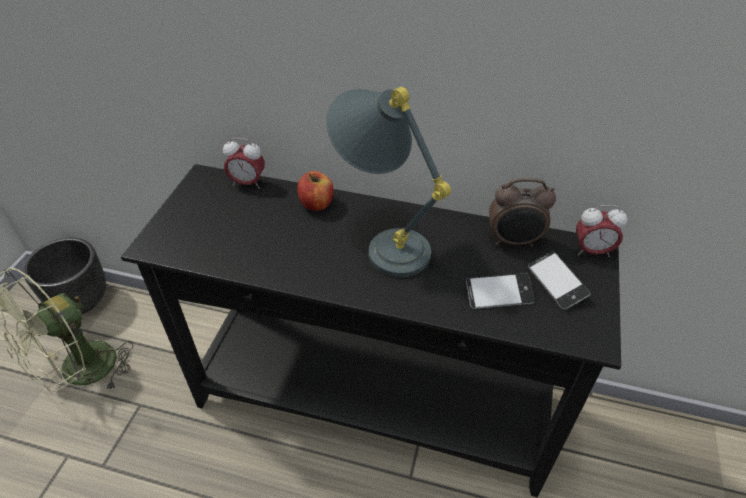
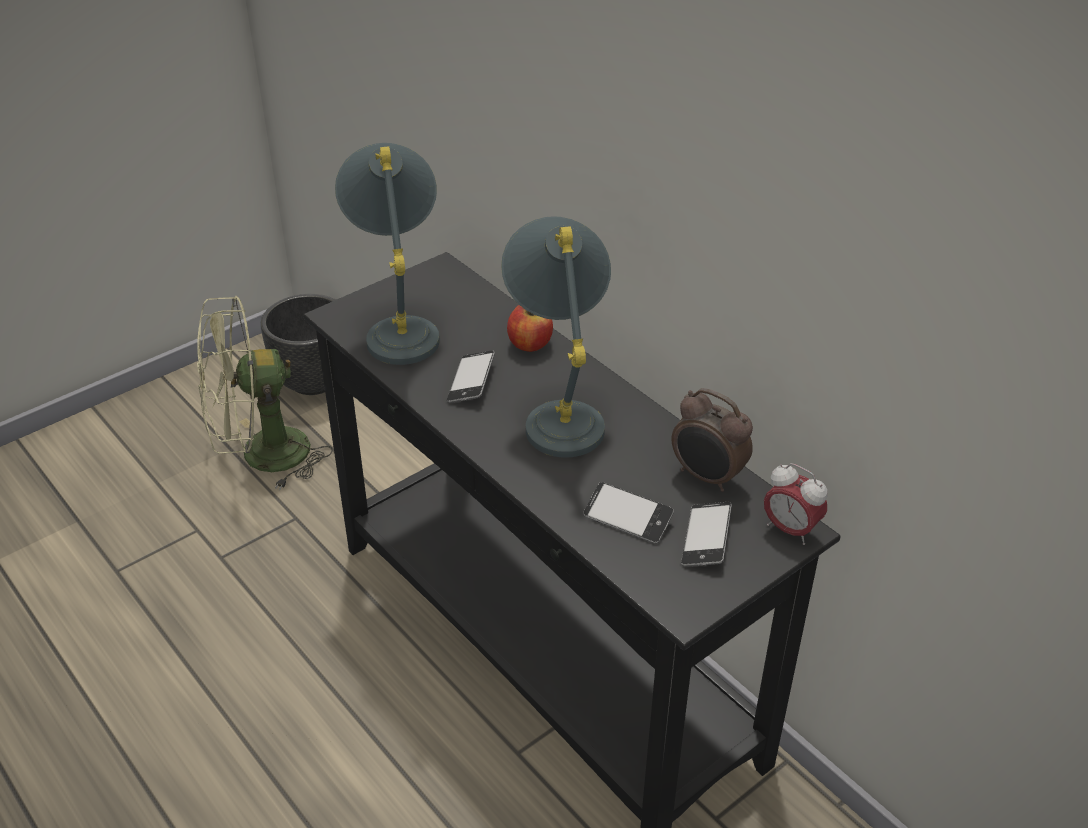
camera: 35 degrees right, 5 degrees down
(211, 231) = (401, 326): none -> grey table lamp
(247, 183) = (480, 293): alarm clock -> none
(302, 249) = (471, 382): none -> phone

